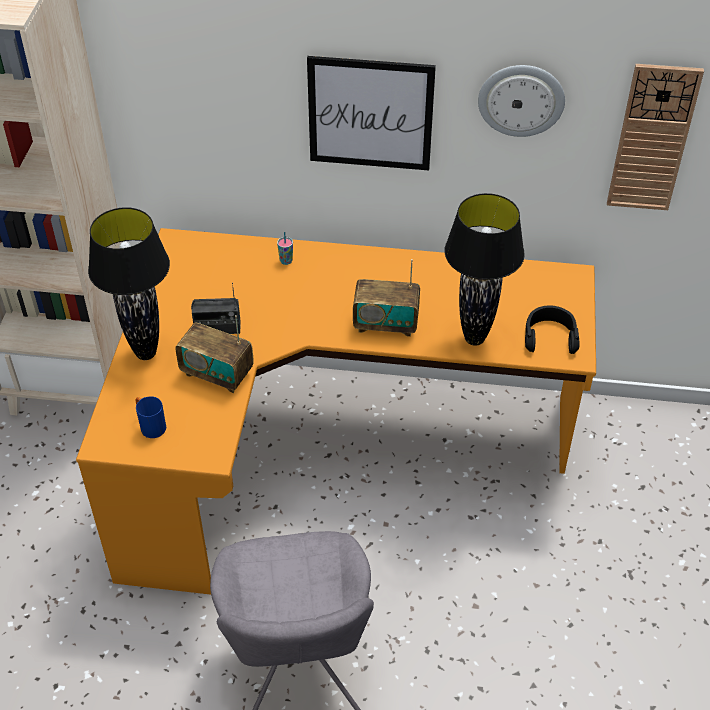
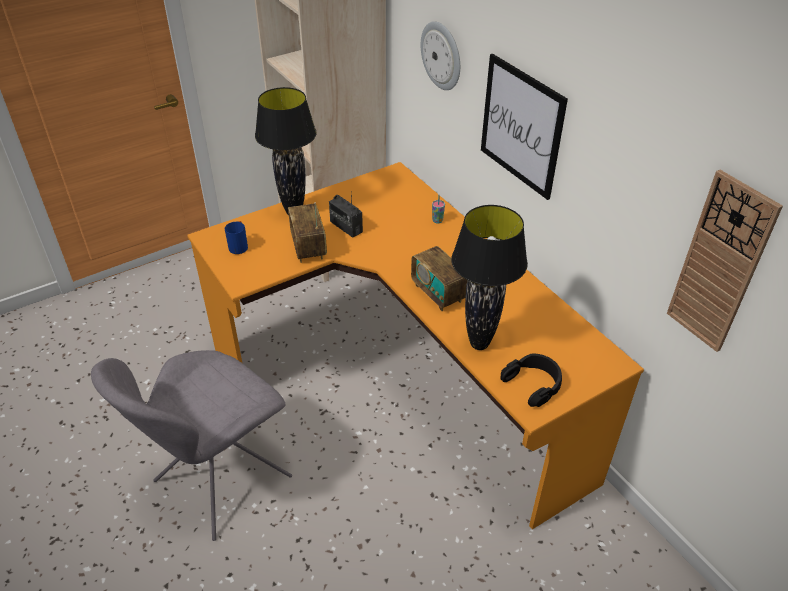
camera: 50 degrees right, 5 degrees down
(521, 99) = (621, 164): wall clock -> wall clock (442, 55)

